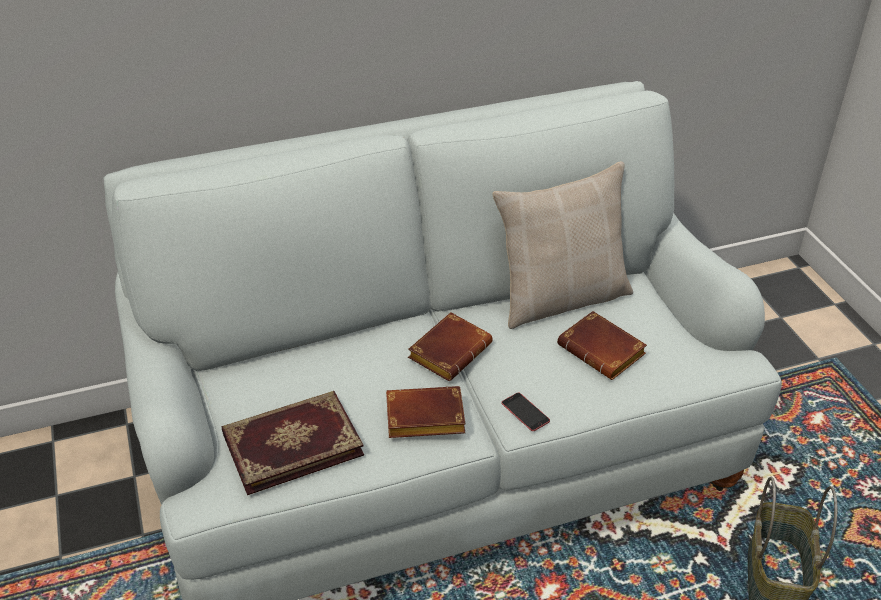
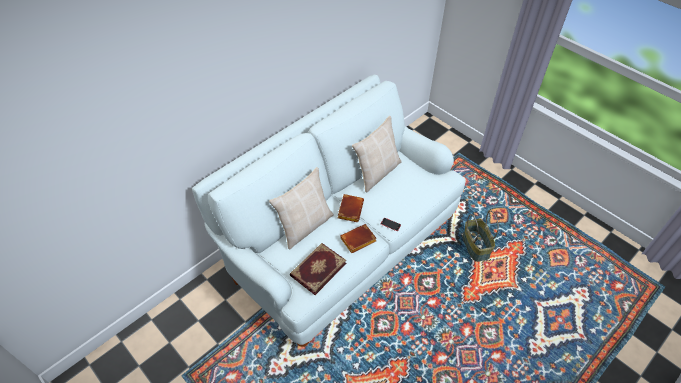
camera: 25 degrees left, 10 degrees up
(328, 350) = (305, 226): none -> beige pillow
(604, 351) = (404, 190): brown book -> none

